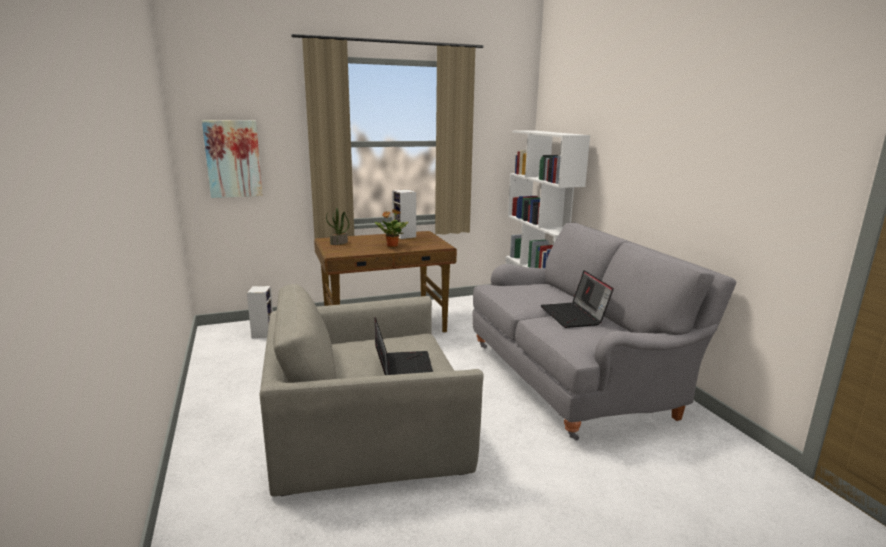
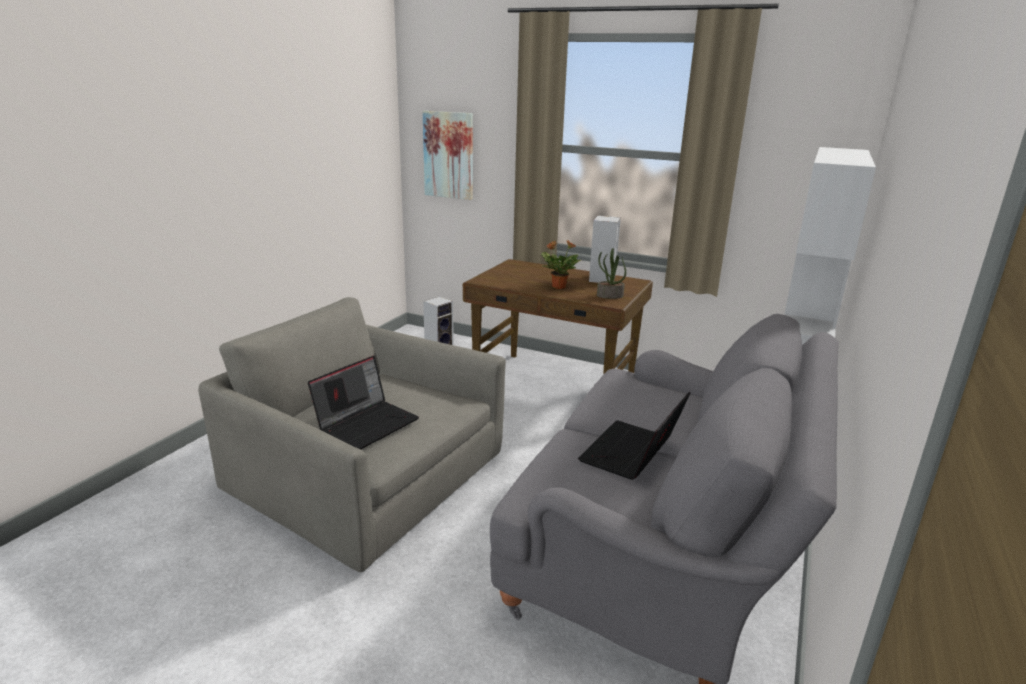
camera: 45 degrees right, 5 degrees up
(339, 243) = (515, 269): potted plant -> potted plant (609, 296)

